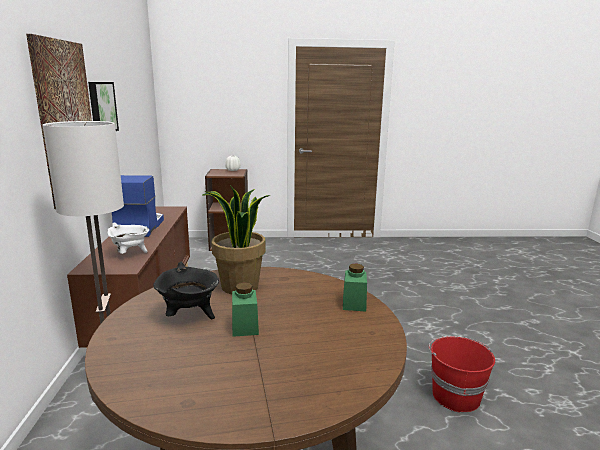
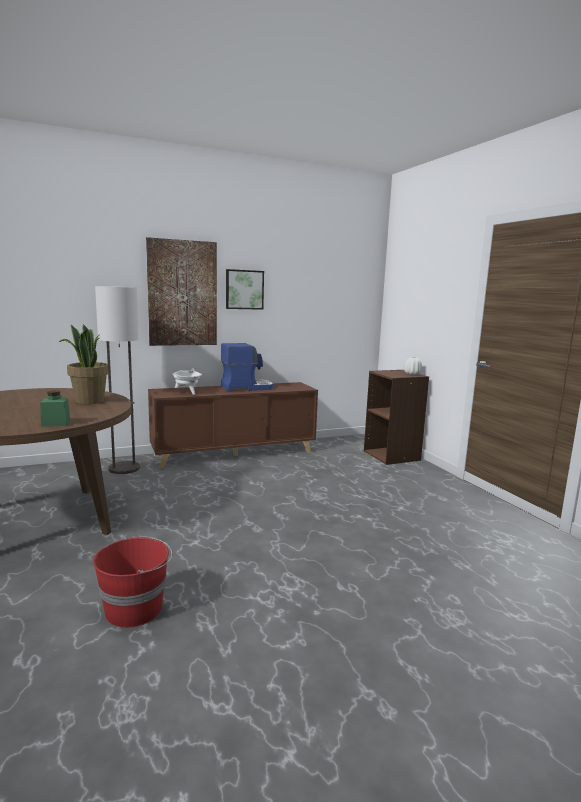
camera: 70 degrees right, 5 degrees down
(189, 317) = (44, 397): black cooking pot -> none
(245, 327) = (26, 406): green jar -> none

